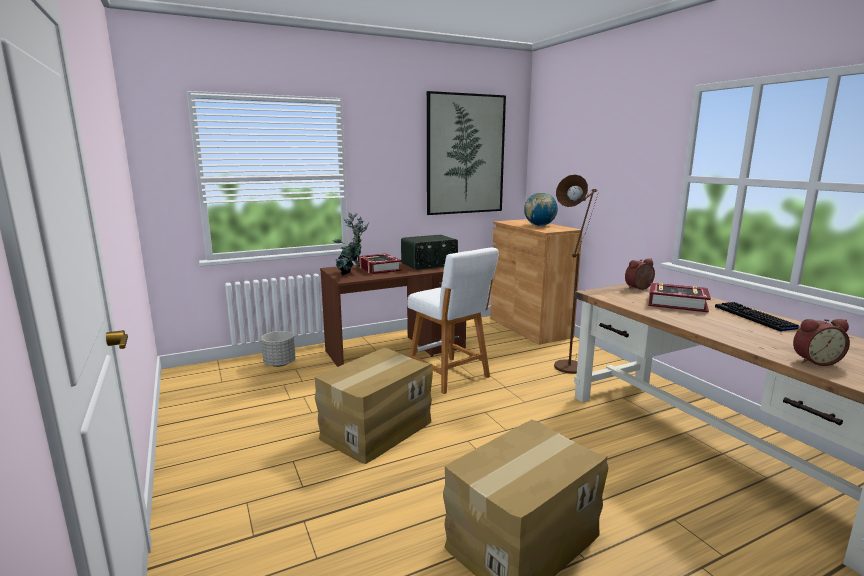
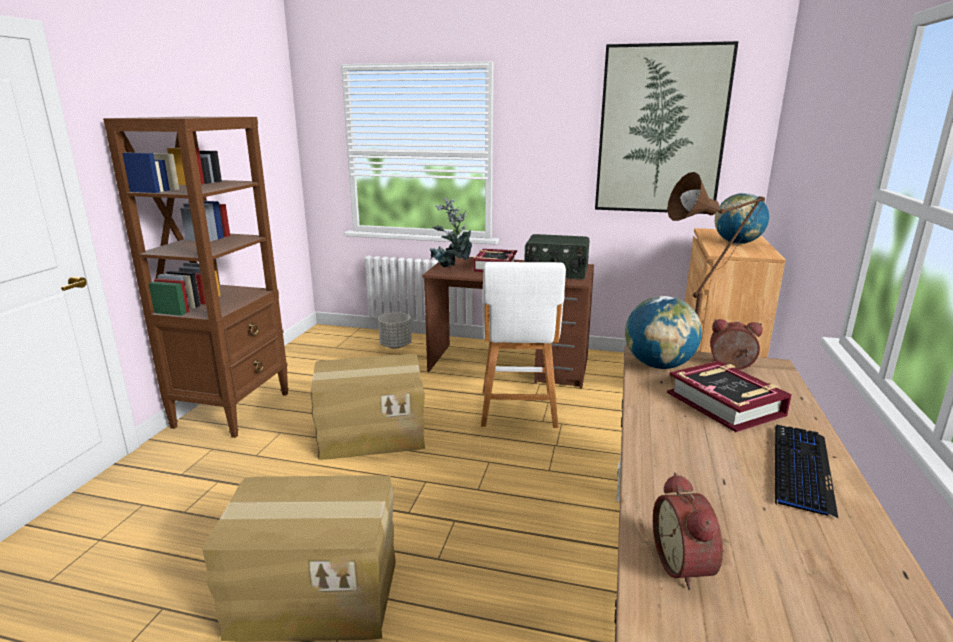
camera: 40 degrees right, 5 degrees up
(206, 465) = (233, 409): none -> brown bookcase
(614, 296) = (658, 366): none -> globe
(814, 361) = (685, 565): alarm clock -> alarm clock turned 45 degrees clockwise

